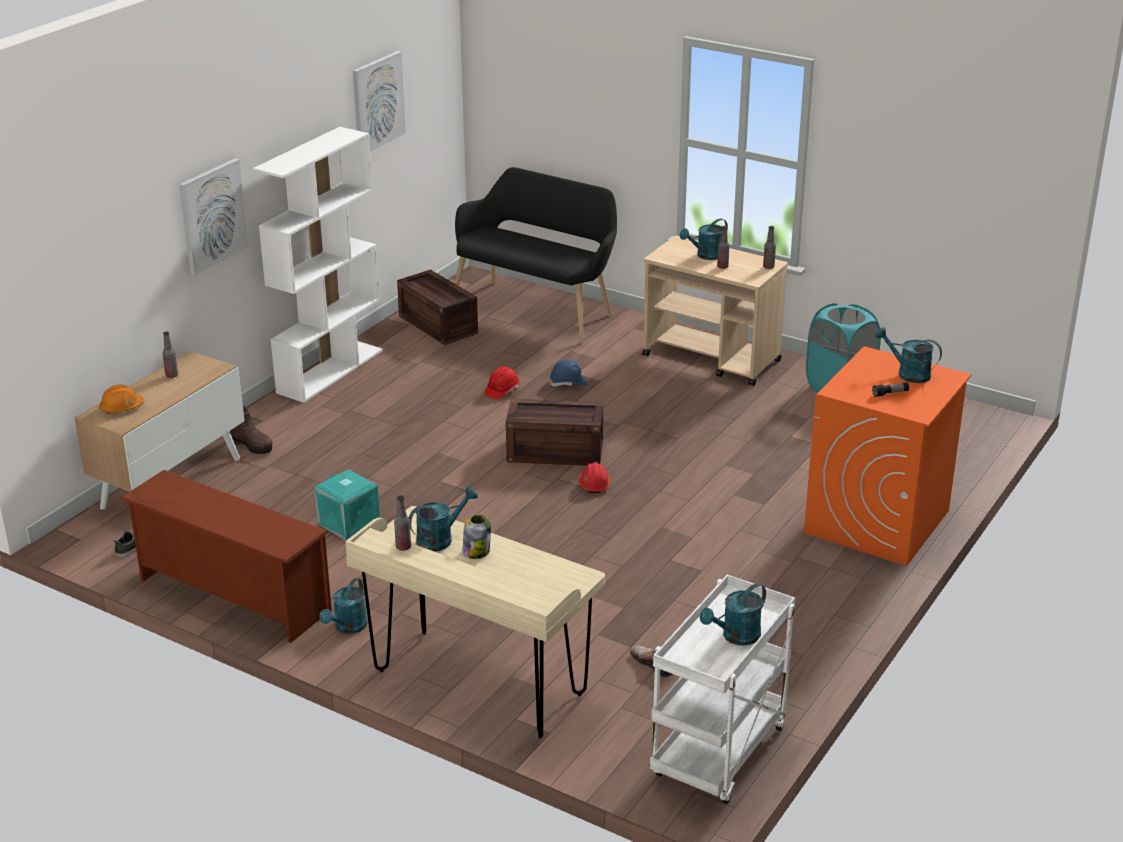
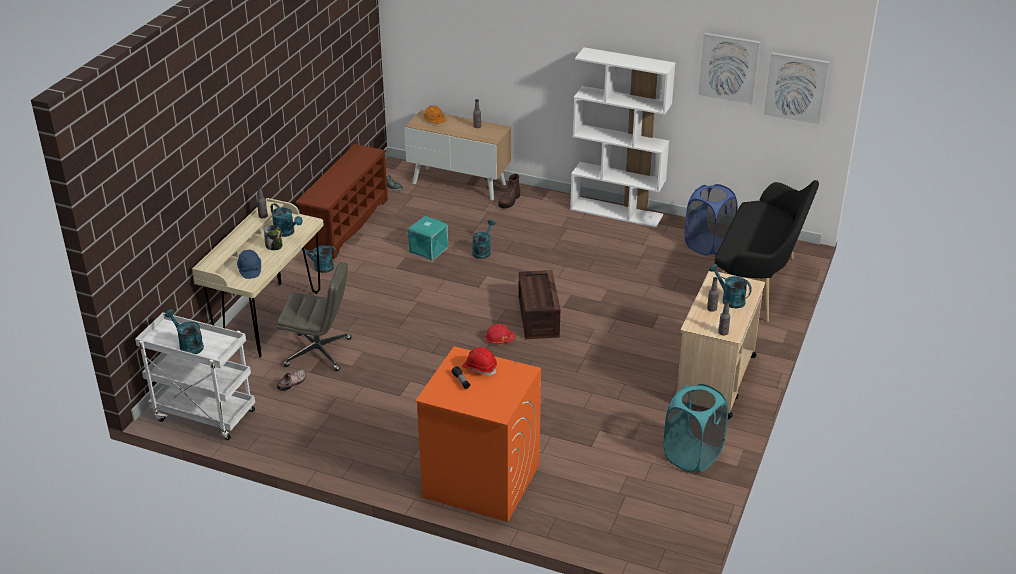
camera: 80 degrees right, 5 degrees up
(212, 216) = (549, 59): picture -> picture (796, 87)
(440, 324) = (708, 245): crate -> blue laundry basket
(502, 391) = (617, 285): red hard hat -> red hard hat (480, 368)
(568, 383) = (641, 313): blue hard hat -> blue hard hat (249, 270)
(584, 636) = (319, 352): none -> grey office chair
(908, 373) = (497, 390): turquoise watering can -> turquoise watering can (483, 251)

